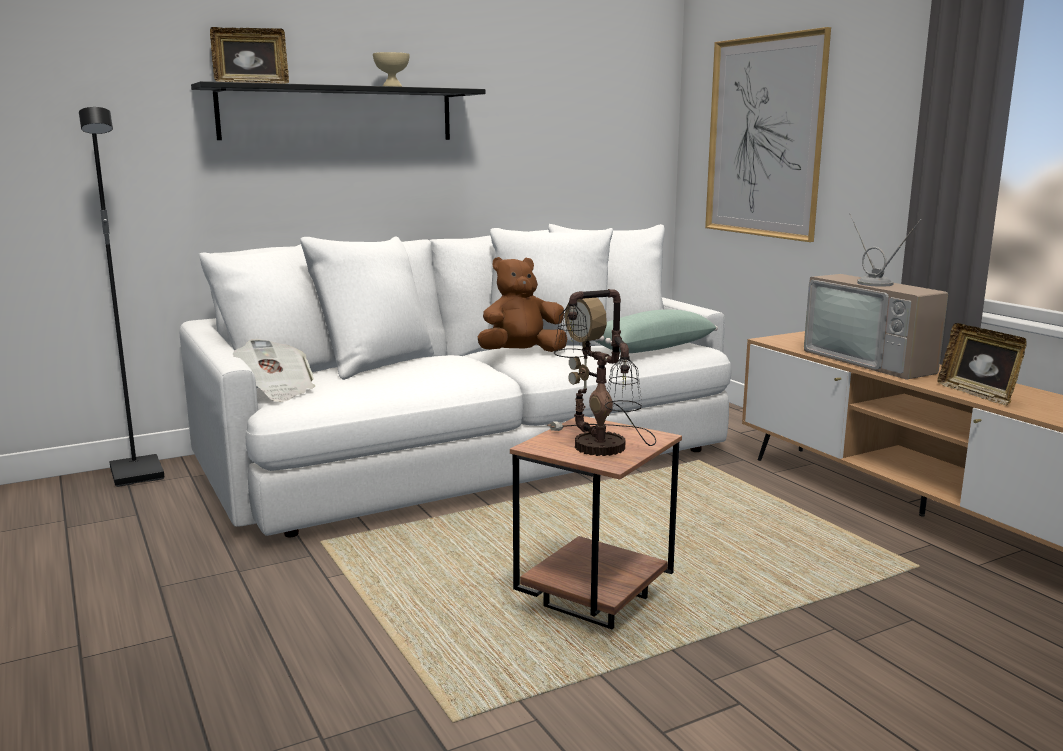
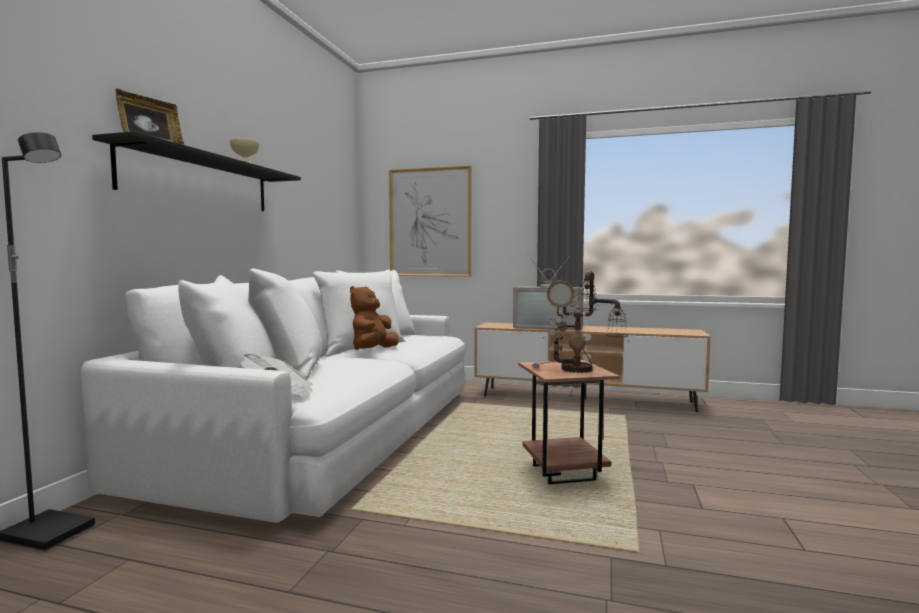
camera: 45 degrees left, 10 degrees down
(649, 348) = (429, 339): green pillow -> none
(977, 394) = (616, 330): picture frame -> none

